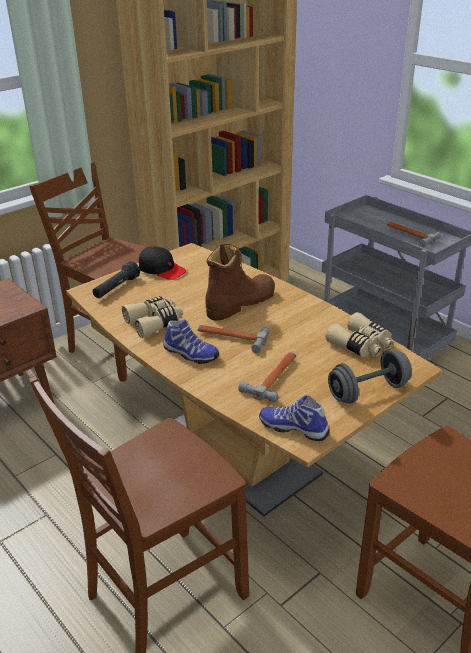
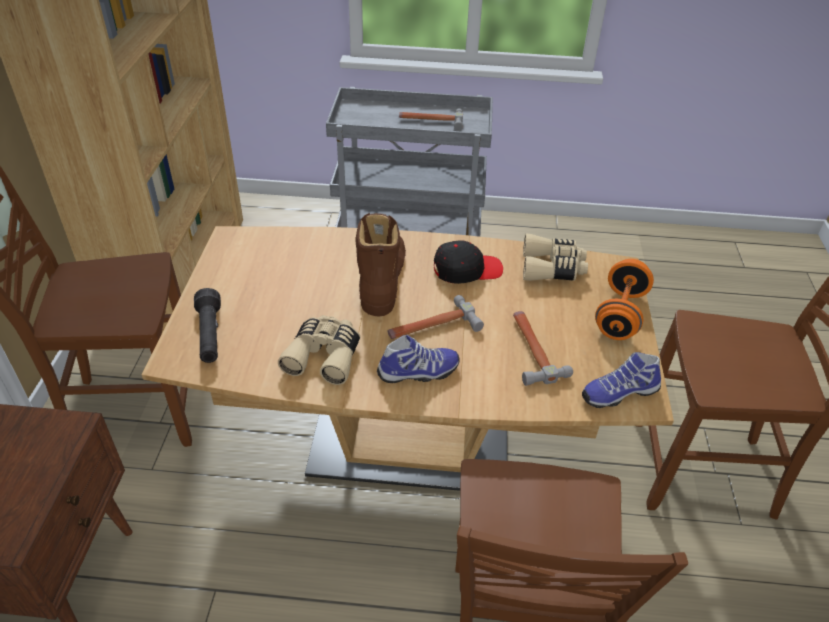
camera: 45 degrees left, 10 degrees up
(162, 270) = (232, 280): black cap -> black cap (466, 269)
(368, 391) = (620, 314): grey dumbbell -> orange dumbbell

